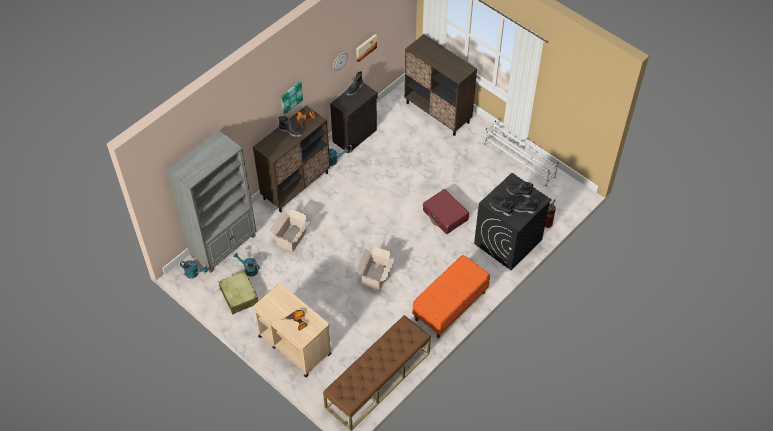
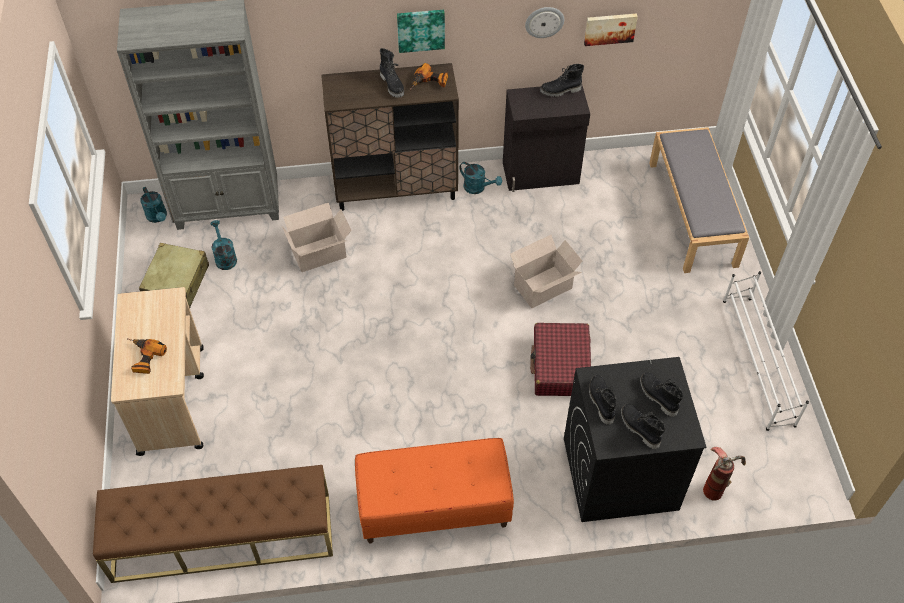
camera: 40 degrees right, 0 degrees up
(376, 275) = (375, 383): cardboard box -> cardboard box (544, 286)
(438, 113) = (693, 214): brown cabinet -> grey bench

